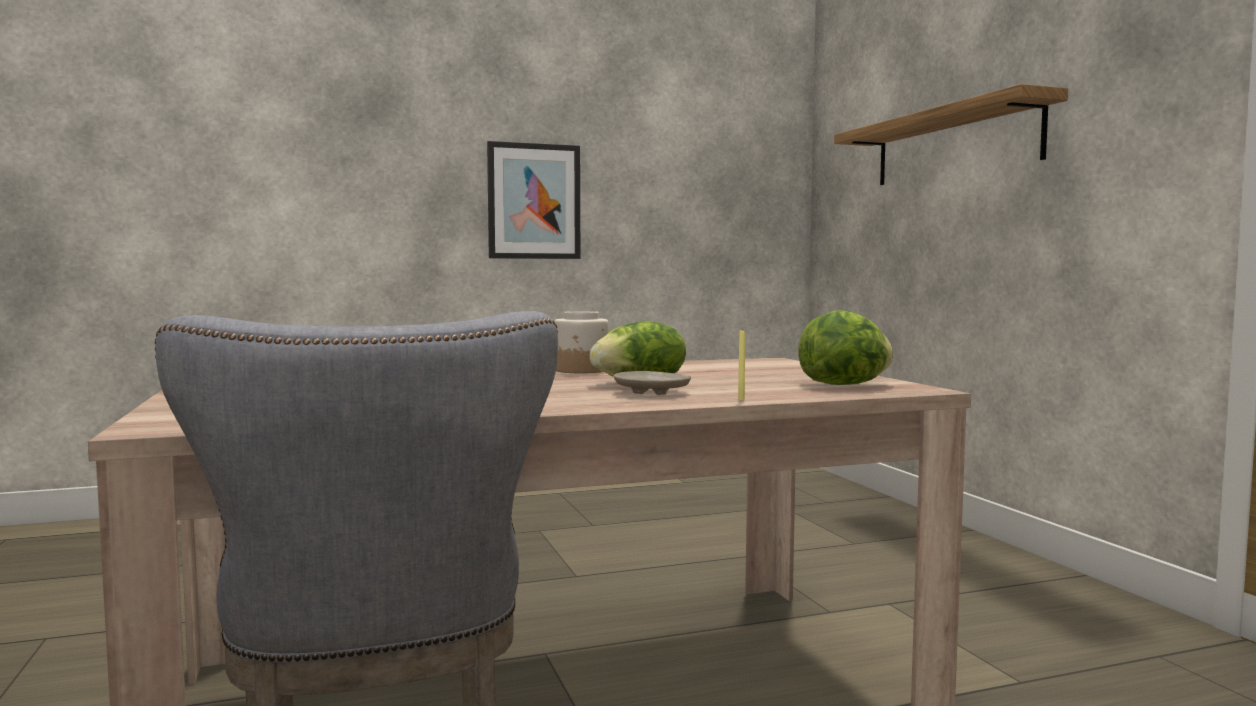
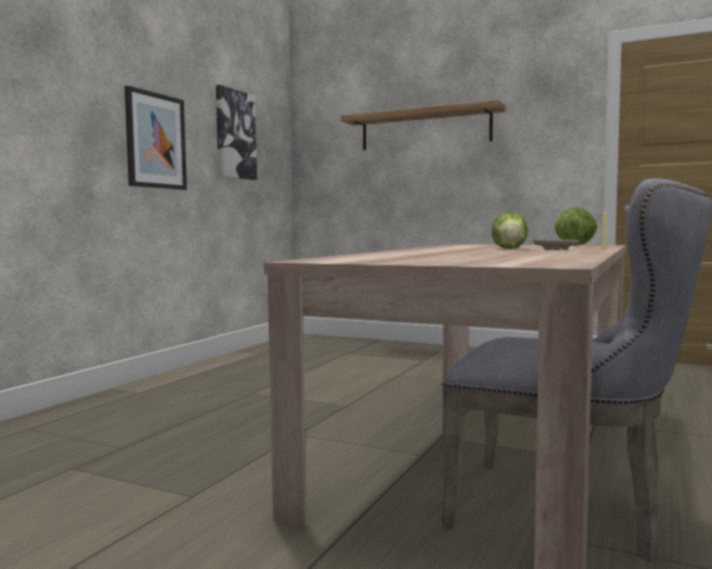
camera: 45 degrees left, 0 degrees up
(582, 370) = (438, 249): jar -> none
(681, 179) = (235, 134): none -> picture

